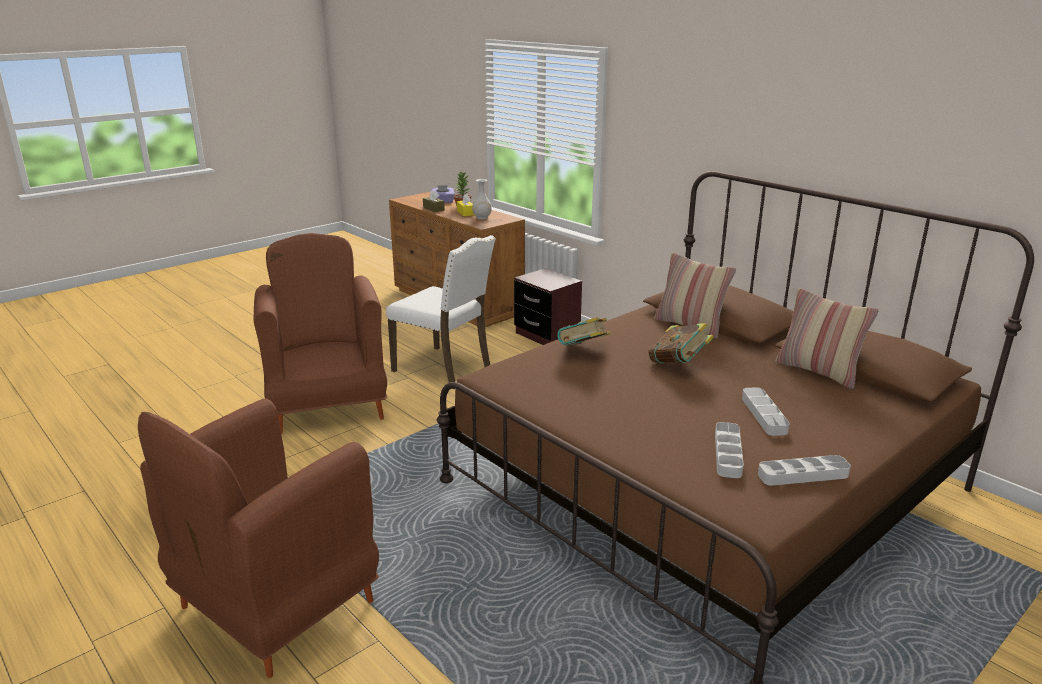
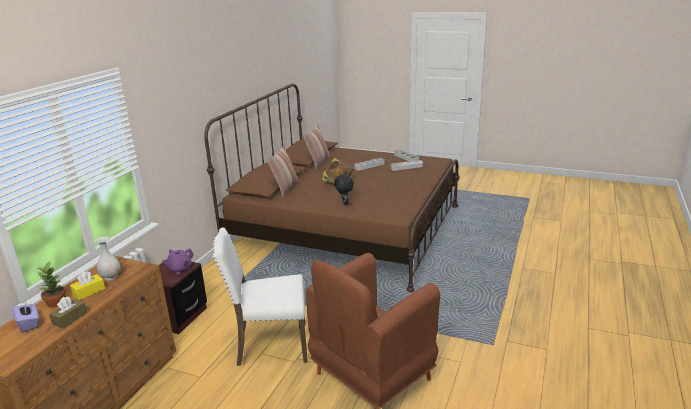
camera: 115 degrees left, 0 degrees up
(274, 607) = (544, 298): brown armchair -> none
(444, 368) = (270, 345): white chair -> white chair turned 105 degrees counterclockwise
(547, 282) = (179, 269): none -> purple teapot
(583, 351) = (344, 203): book -> black plush toy

